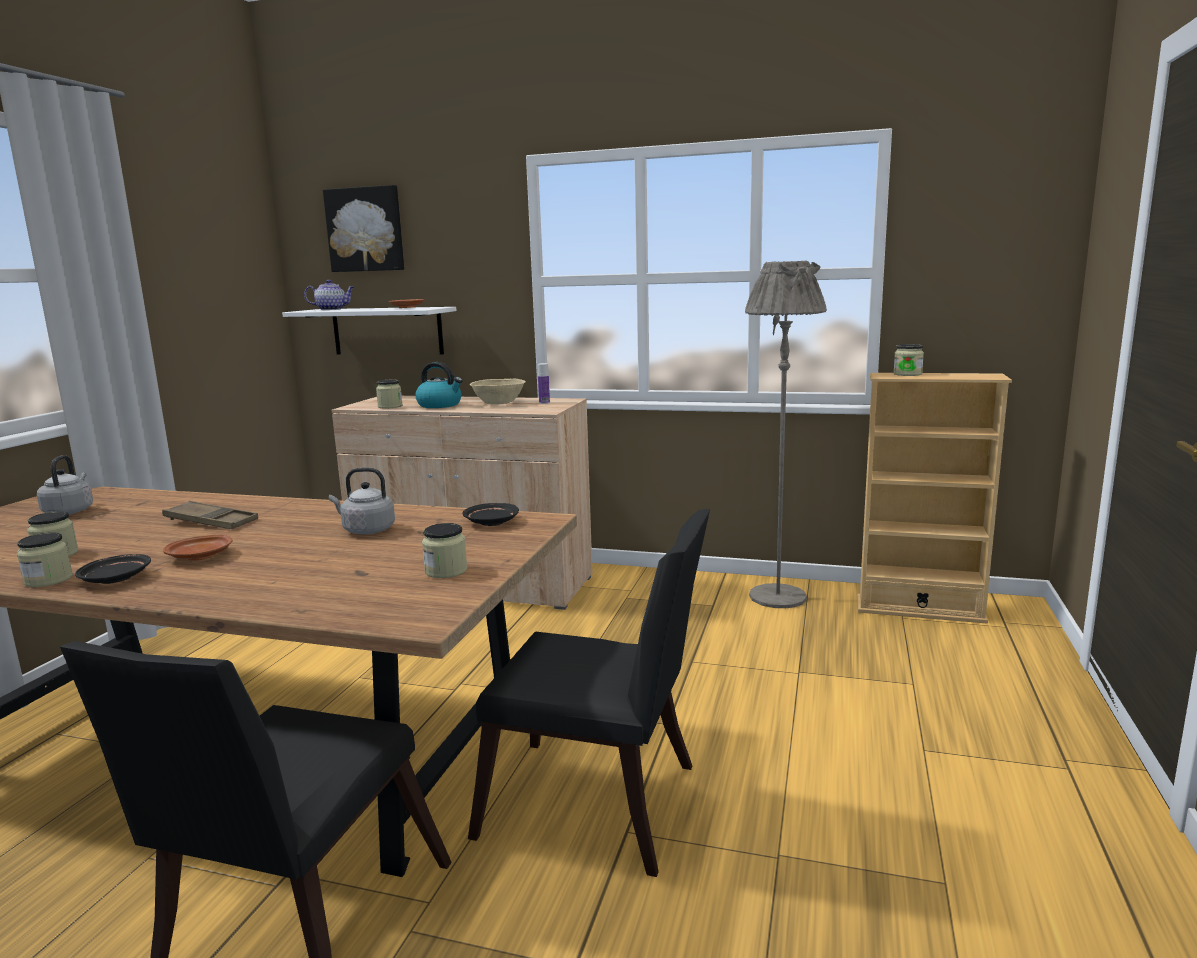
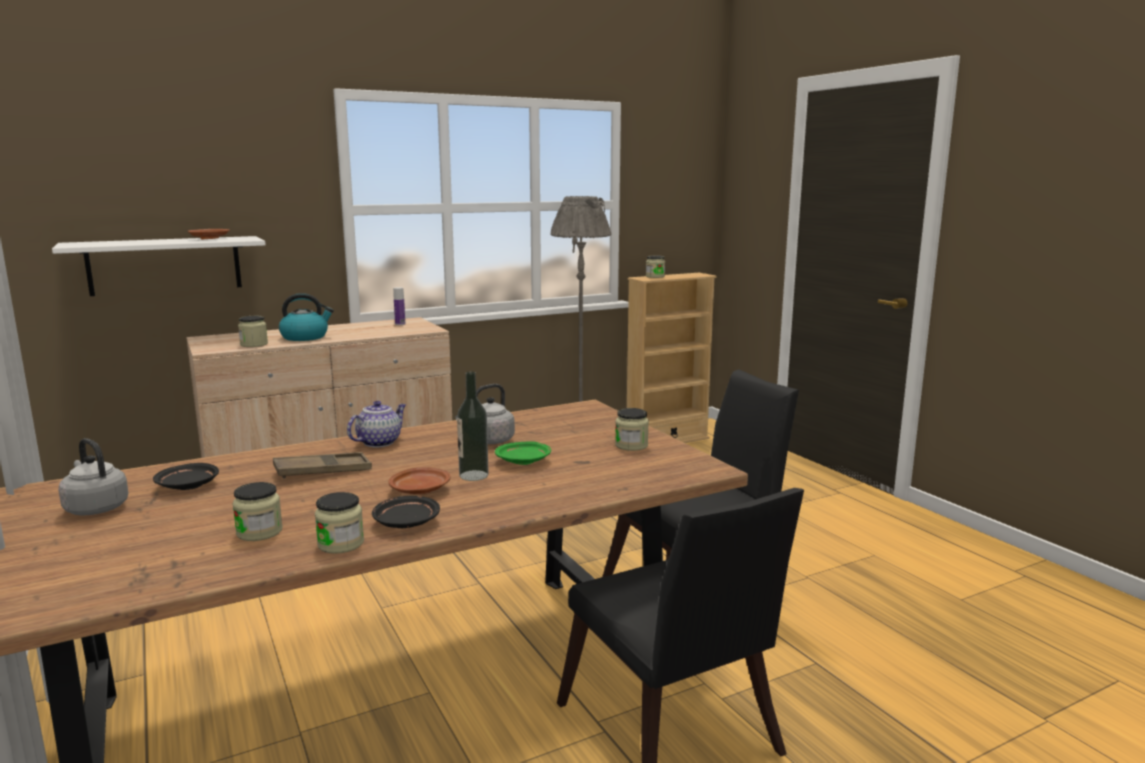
camera: 45 degrees left, 0 degrees up
(262, 557) = (473, 475): none -> bottle
(328, 556) = (524, 461): none -> green plate
(332, 309) = (108, 243): teapot -> teapot (379, 442)
(366, 229) = (133, 150): picture -> none
(491, 522) = (560, 415): black plate -> black plate (187, 486)
(499, 403) = (357, 329): beige bowl -> none

